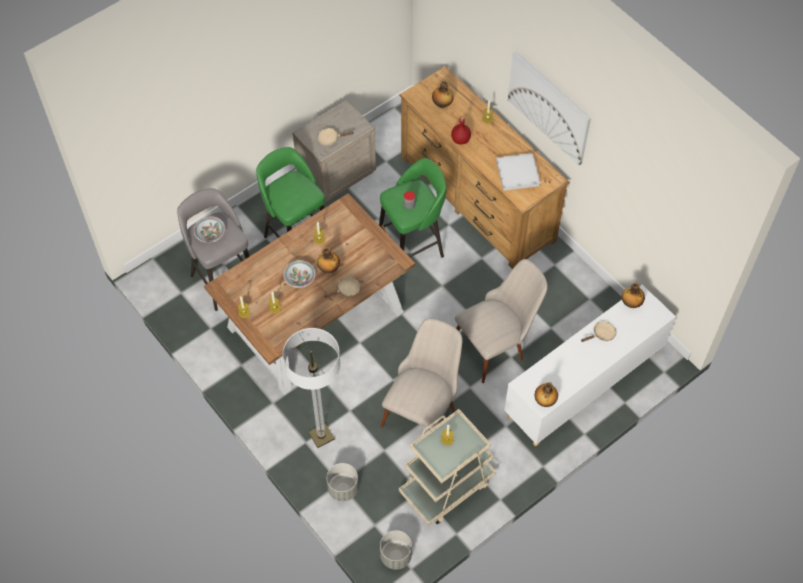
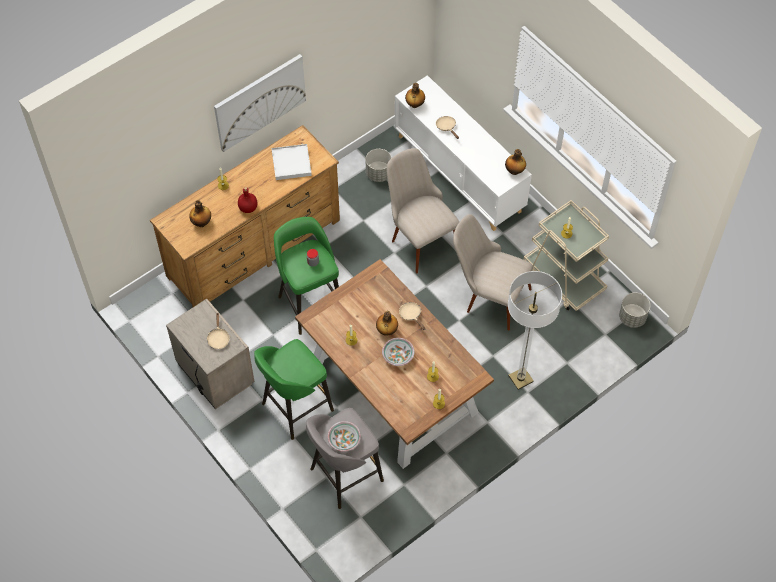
camera: 90 degrees left, 0 degrees up
(343, 488) = (572, 359): grey planter -> grey planter (378, 173)

